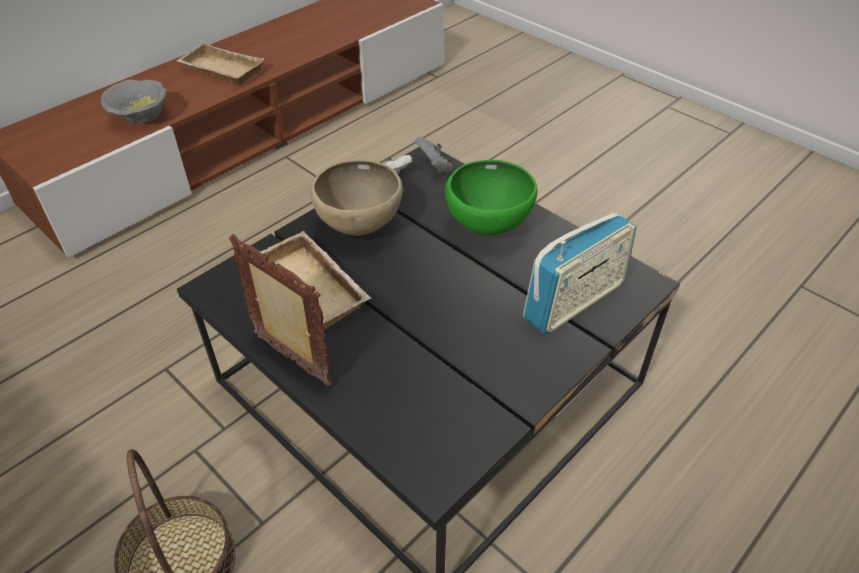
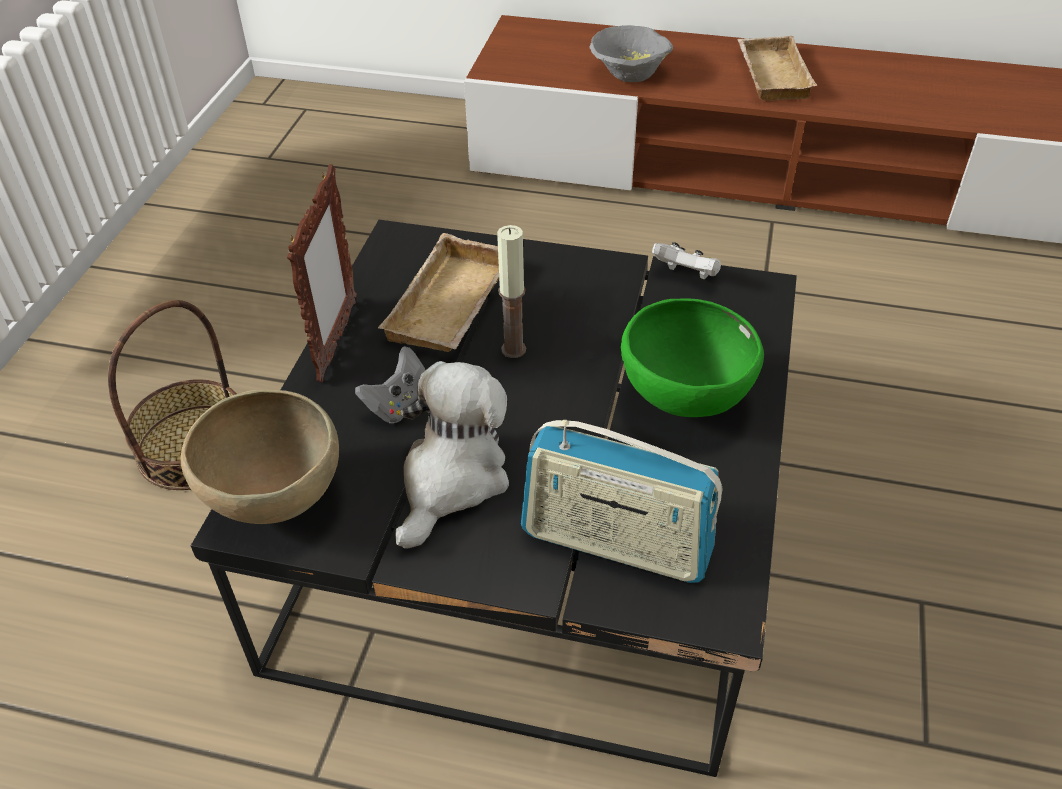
camera: 60 degrees right, 0 degrees up
(360, 227) = (578, 294): brown bowl -> brown bowl (275, 500)
(384, 276) = (513, 349): none -> candle
(434, 167) = (753, 303): grey game controller -> grey game controller (399, 403)
(475, 351) = (452, 479): none -> plush toy

